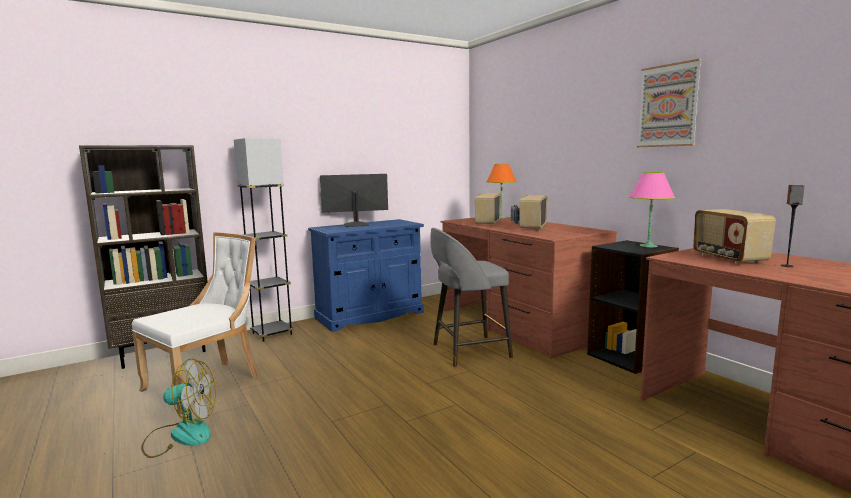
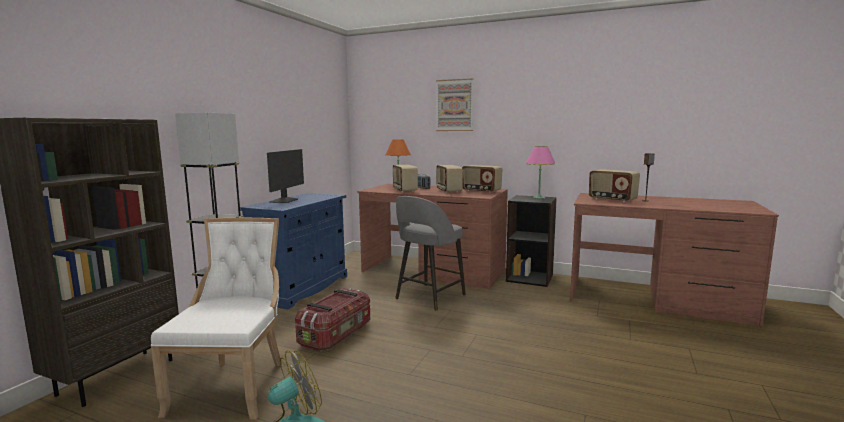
camera: 35 degrees left, 0 degrees up
(333, 365) = (337, 334): none -> storage box
(356, 225) = (285, 200): monitor -> monitor turned 150 degrees clockwise
(571, 231) = (481, 191): none -> radio
(668, 106) = (543, 100): picture -> picture (454, 105)

